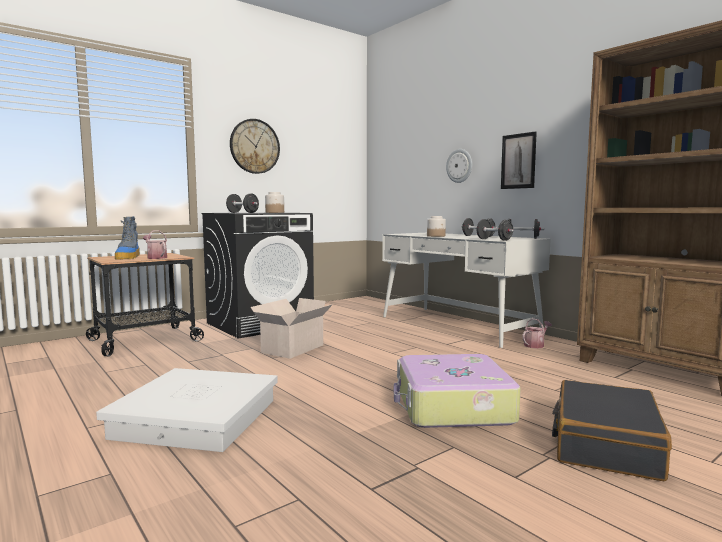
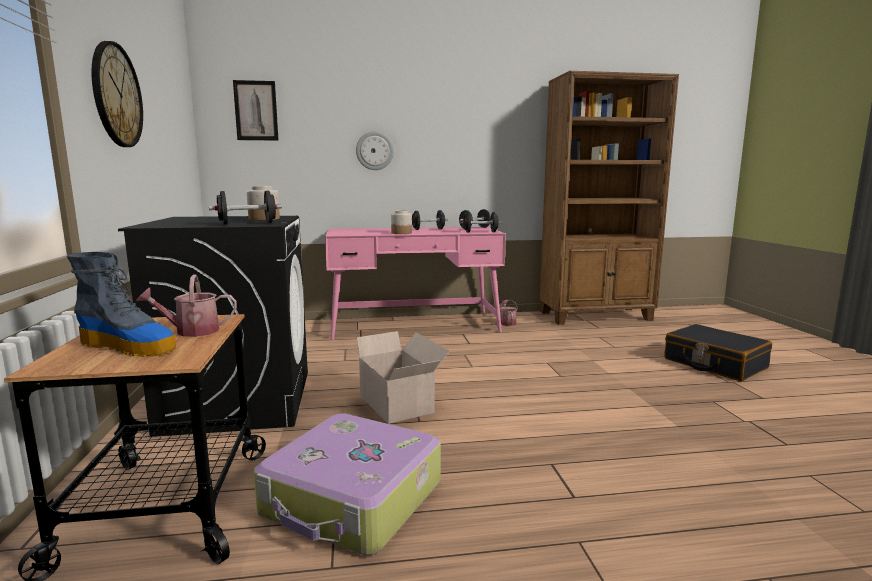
camera: 60 degrees left, 5 degrees up
(196, 418) = (611, 500): white storage box -> none
(452, 406) = (632, 382): suitcase -> suitcase (353, 500)
(457, 325) = (414, 325): white desk -> pink desk
(518, 161) = (449, 152): picture -> picture (256, 110)

